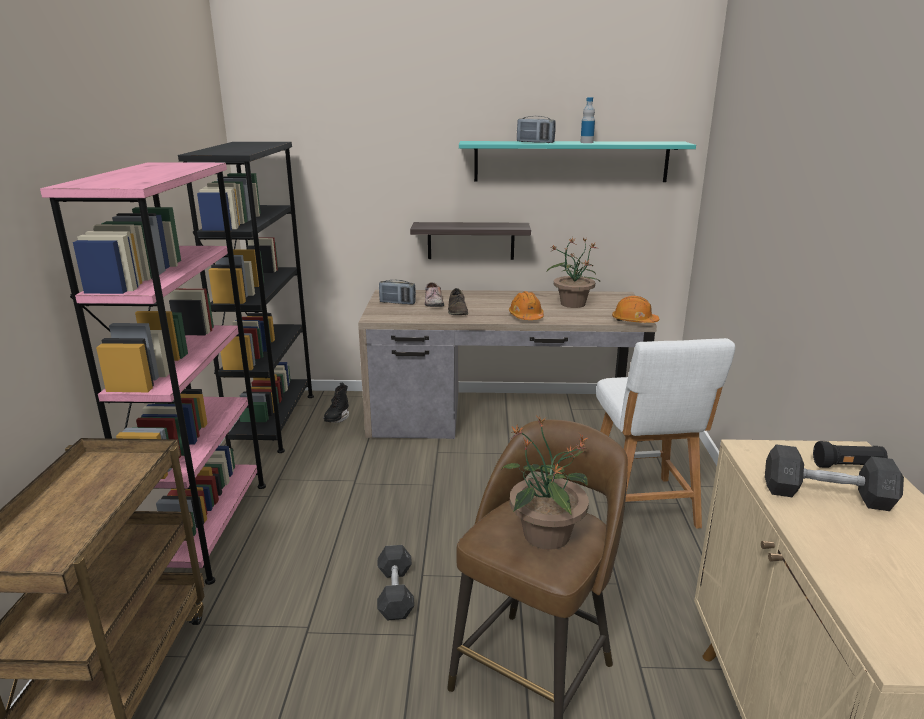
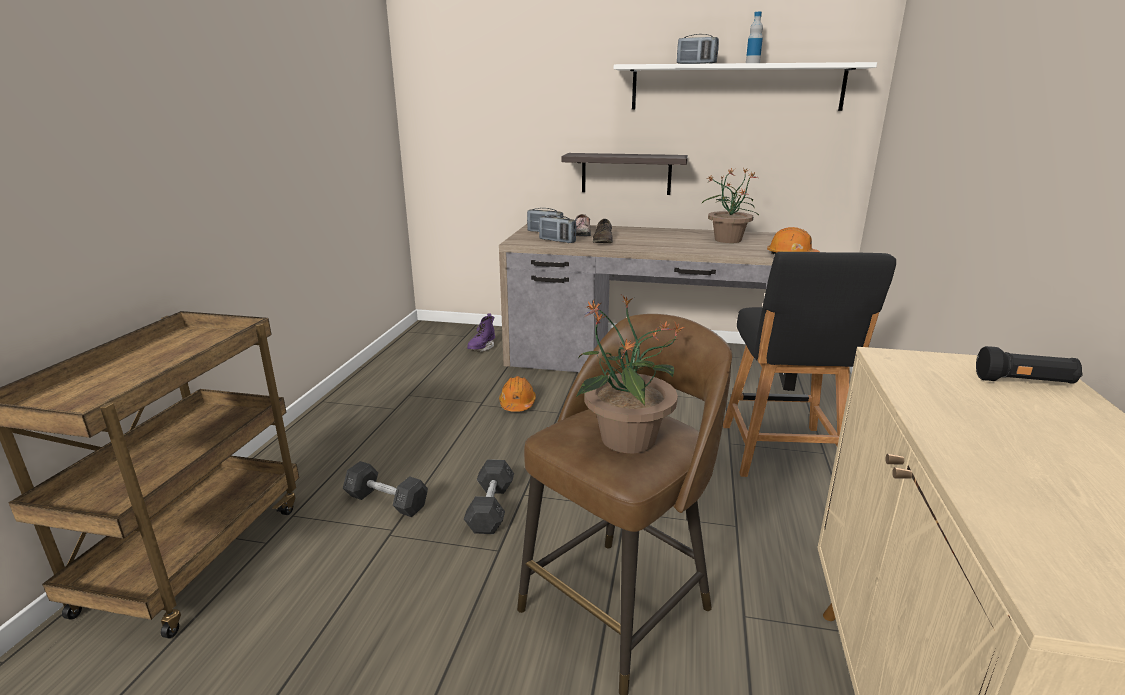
camera: 10 degrees right, 0 degrees up
(207, 528) = (327, 431): pink bookcase -> none
(273, 421) = (420, 346): black bookcase -> none
(337, 418) = (481, 348): black boot -> purple boot
(413, 314) = (557, 241): none -> radio
(526, 317) = (673, 247): orange hard hat -> orange hard hat (517, 403)
(571, 161) = (735, 87): turquoise shelf -> white shelf
(643, 508) = (782, 454): white stool -> black stool
(826, 495) = (987, 408): grey dumbbell -> grey dumbbell (386, 501)

